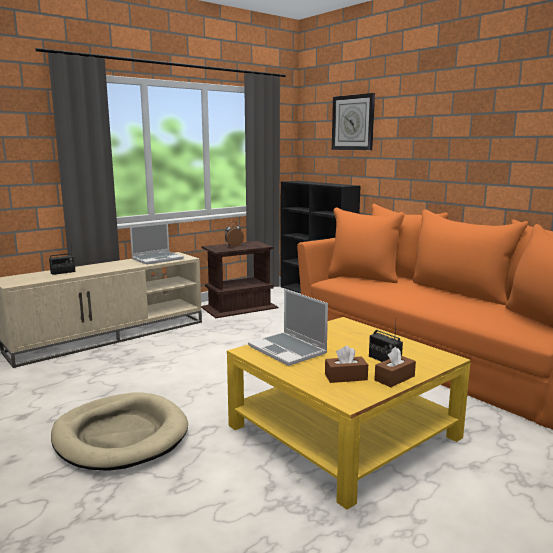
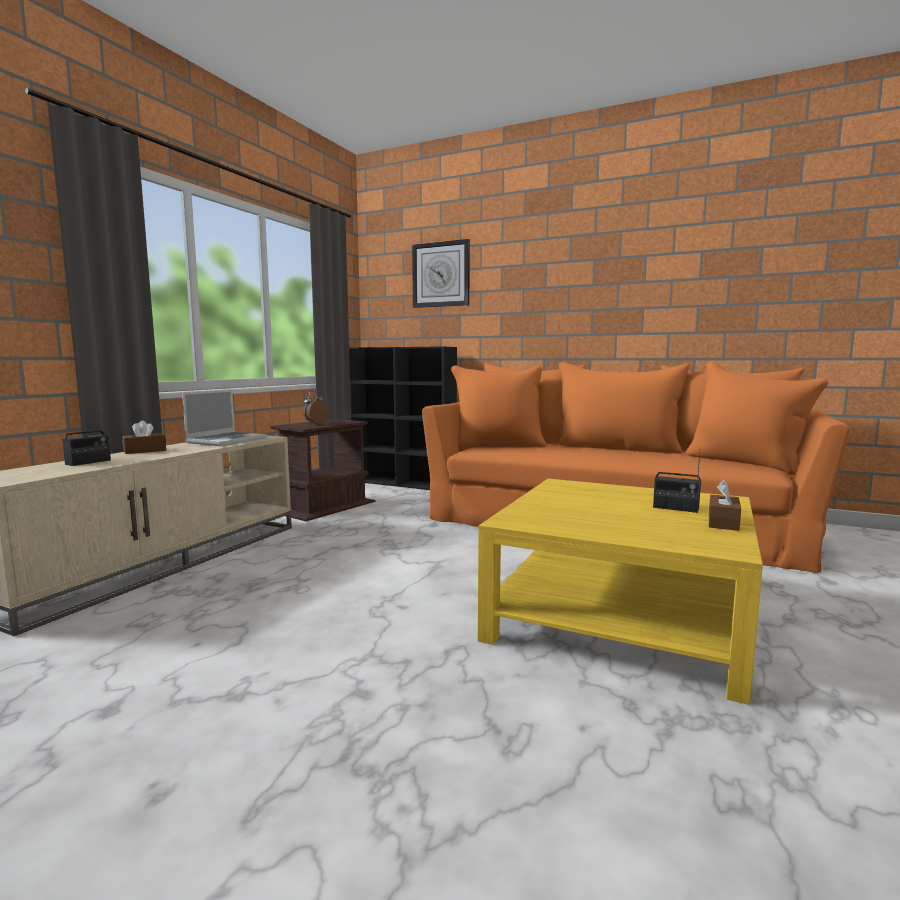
camera: 25 degrees left, 5 degrees down
(120, 436) = (332, 694): beige dog bed -> none
(288, 350) = (555, 514): laptop -> none
(346, 377) = (674, 529): brown tissue box -> brown tissue box (145, 451)

